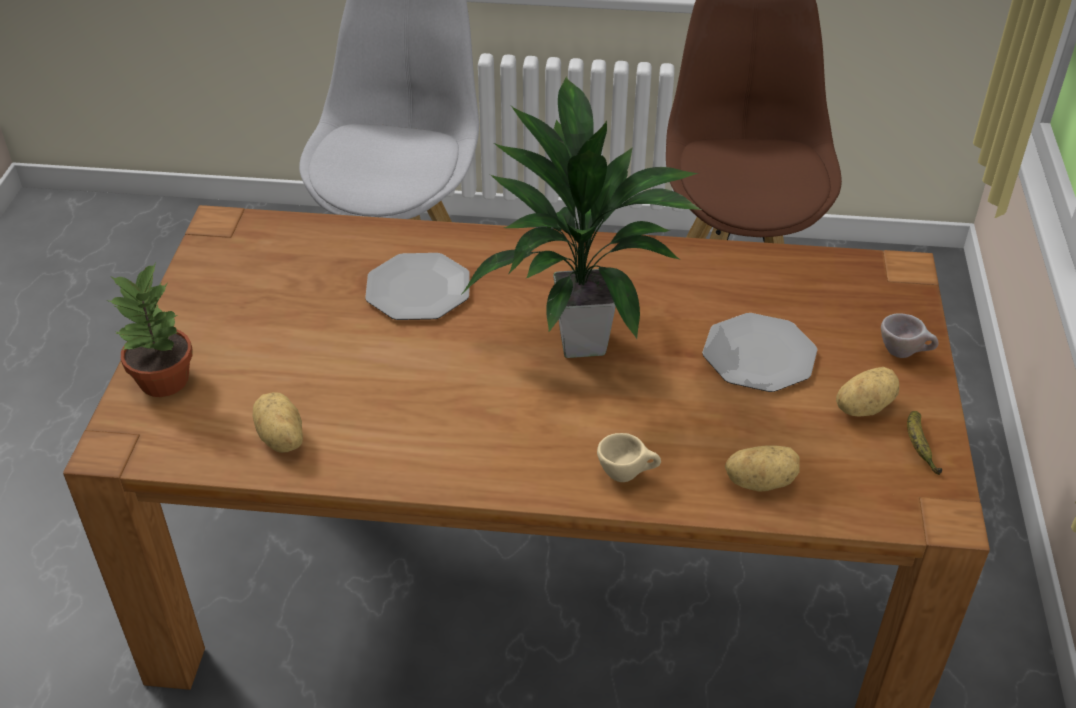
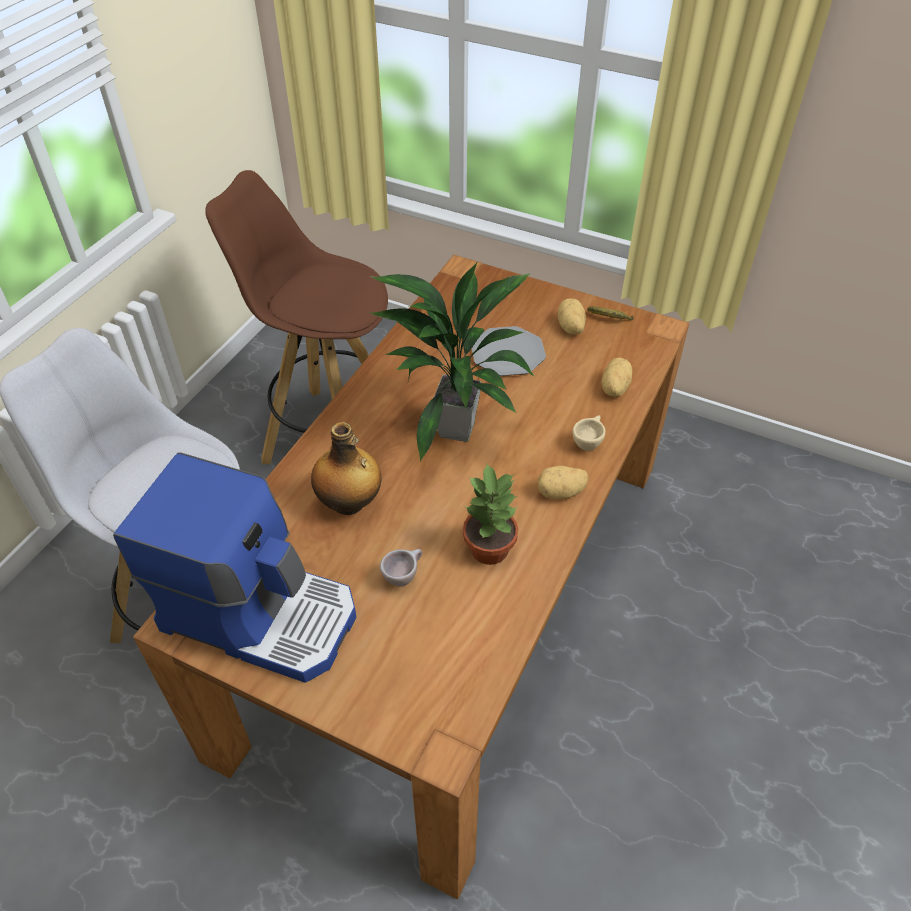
camera: 70 degrees left, 5 degrees up
(165, 381) = (375, 699): potted plant -> potted plant (490, 548)
(248, 272) = (261, 612): none -> coffee machine
(280, 439) = (481, 627): potato -> potato (561, 493)
(418, 289) = (350, 503): plate -> bottle
(904, 353) = (533, 296): beige cup -> beige cup (404, 576)

